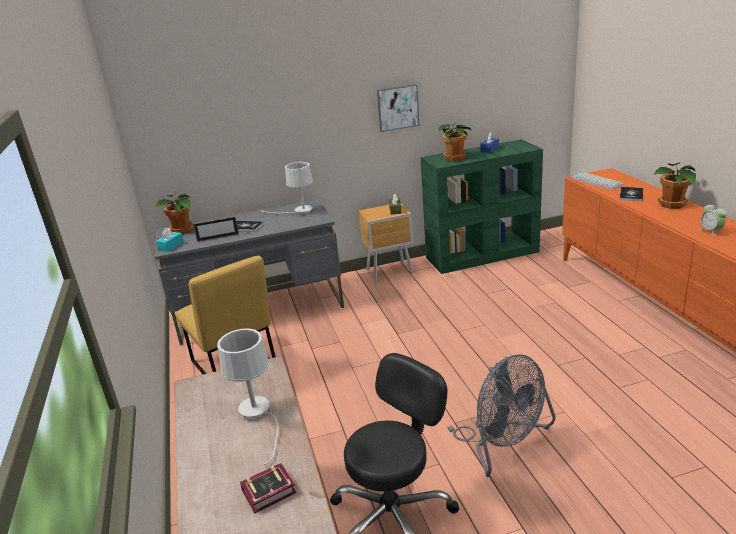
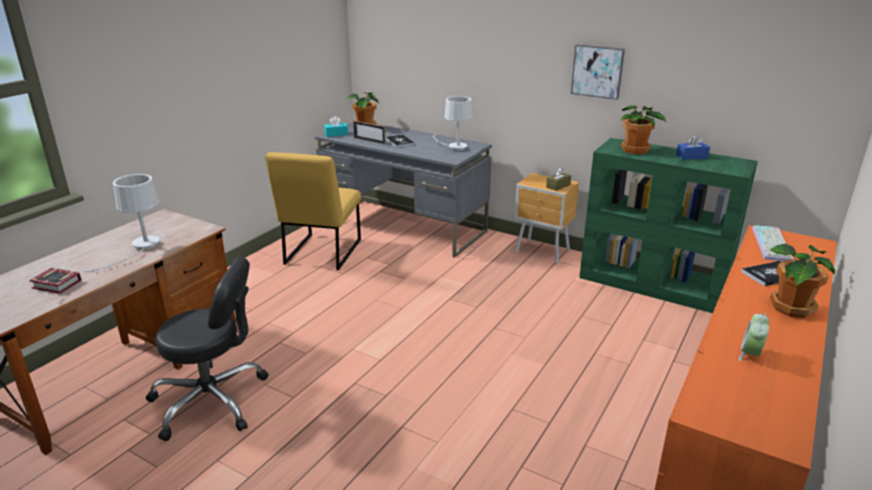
camera: 45 degrees right, 0 degrees up
(501, 443) = (350, 420): grey fan -> none

